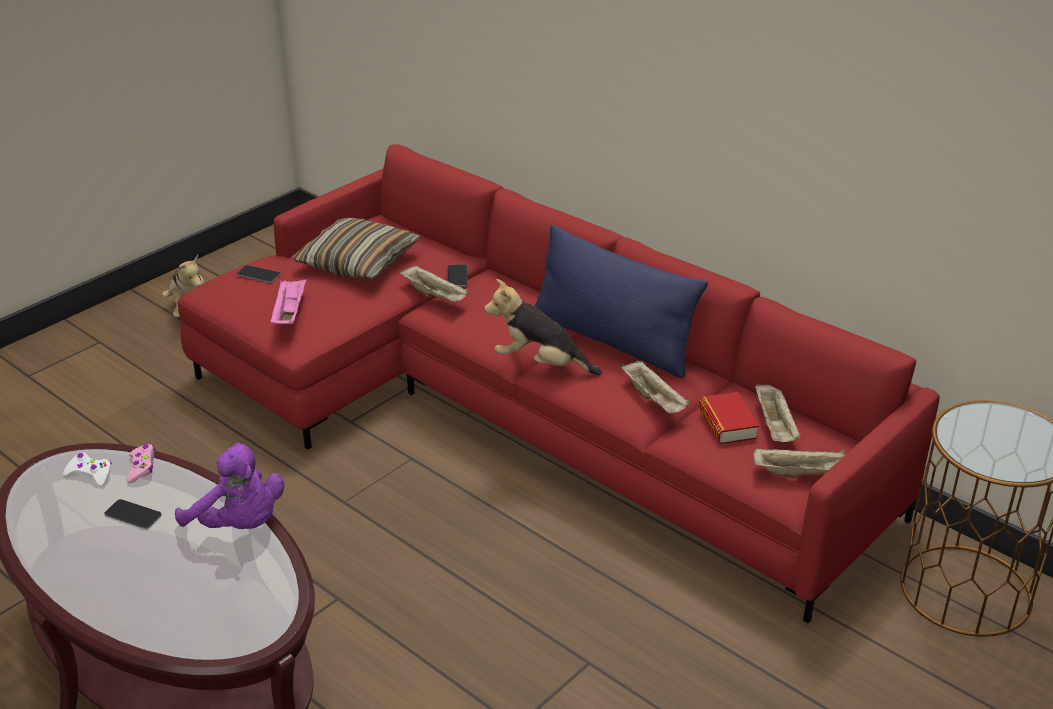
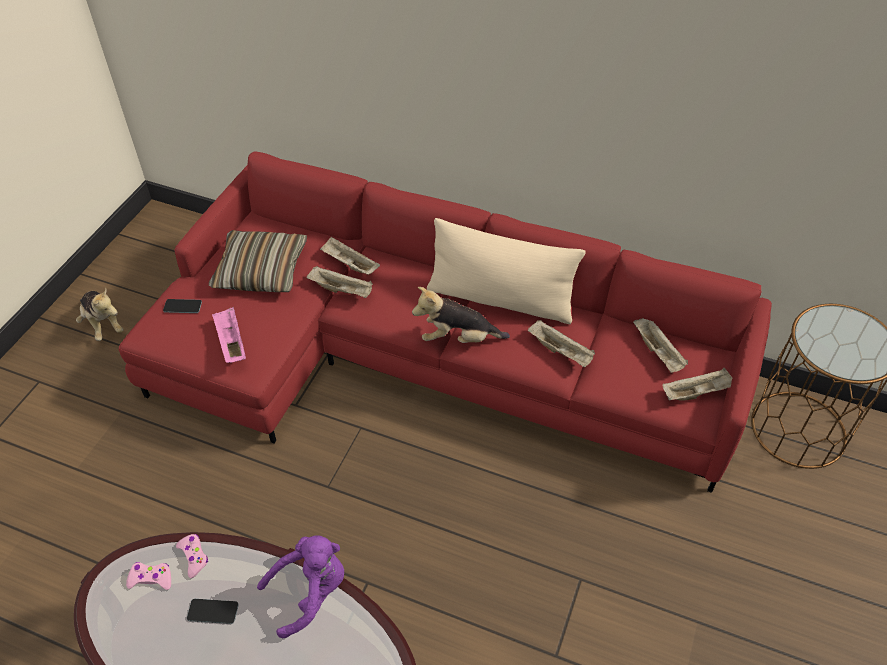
camera: 20 degrees left, 15 degrees up
(90, 474) = (151, 578): white game controller -> pink game controller
(239, 525) = (310, 592): purple plush toy -> purple plush toy turned 45 degrees counterclockwise
(457, 276) = (349, 264): phone -> beige tray
(612, 340) = (500, 299): blue pillow -> beige pillow
(727, 424) = (624, 360): book -> none

